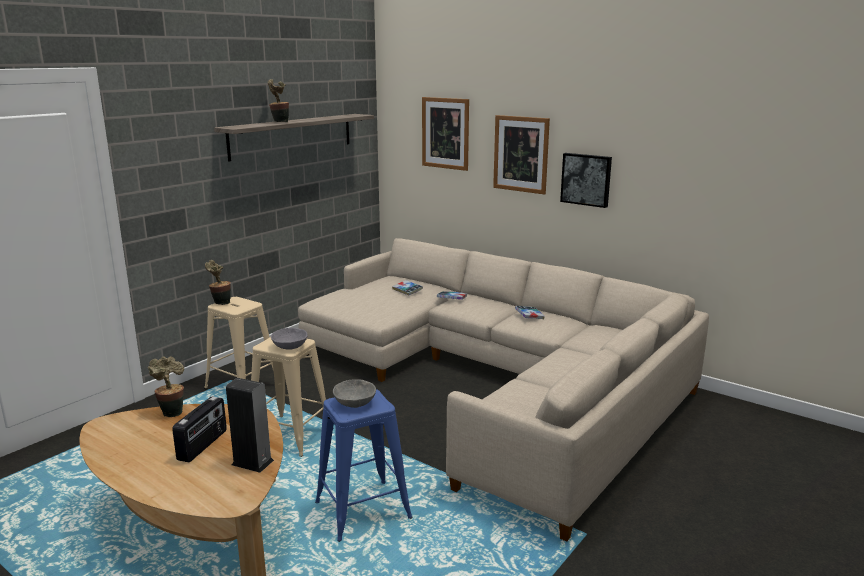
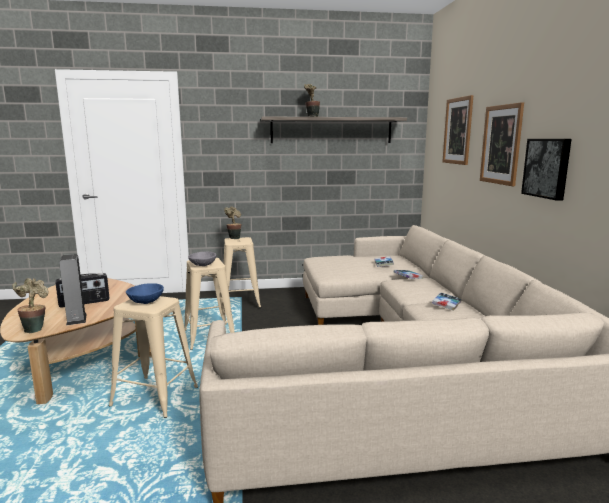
camera: 45 degrees right, 5 degrees down
(171, 412) = (115, 284): potted plant -> potted plant (35, 329)
(354, 403) = (146, 301): grey bowl -> blue bowl
(363, 510) = (155, 397): blue stool -> beige stool

